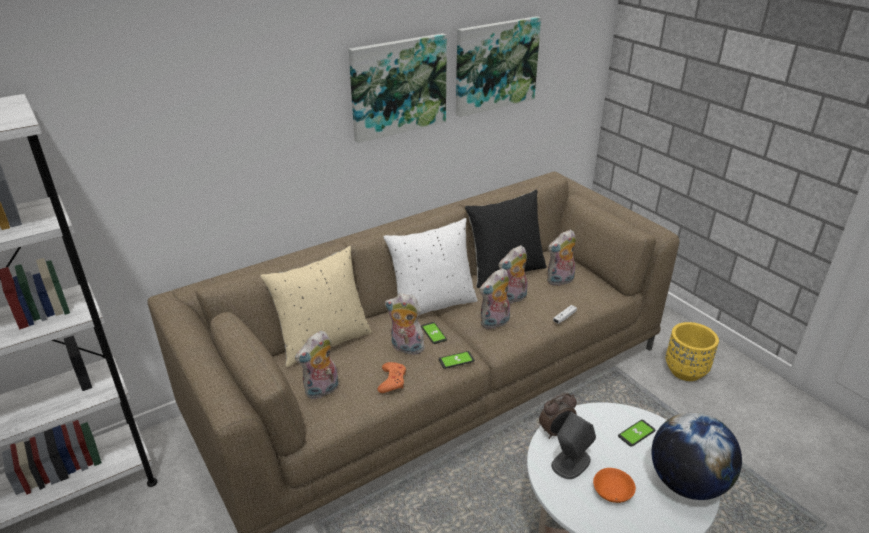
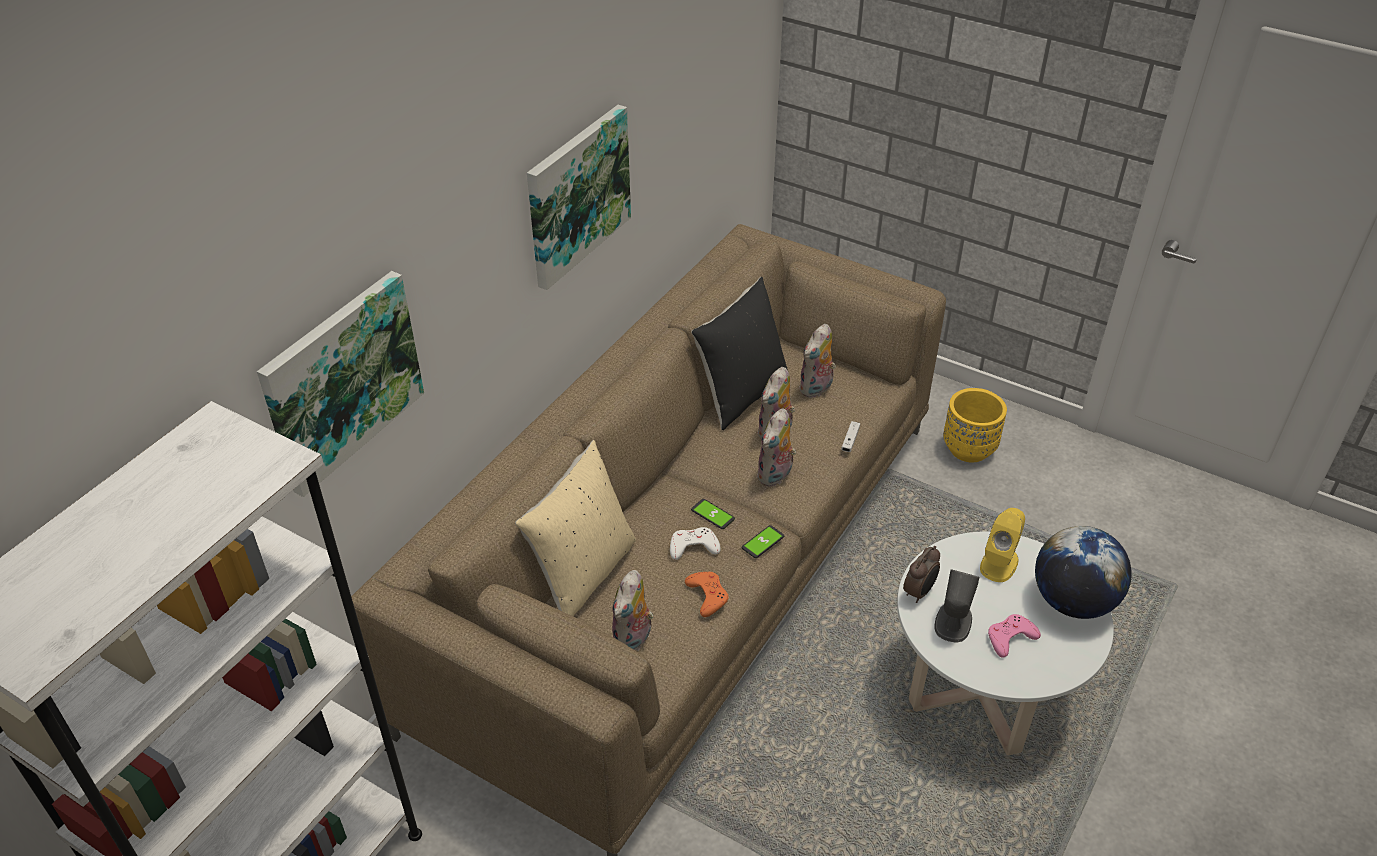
camera: 25 degrees left, 10 degrees up
(405, 348) = (693, 547): plush toy -> white game controller
(432, 304) = (682, 472): white pillow -> none
(495, 65) = (671, 117): picture -> picture (341, 380)
(613, 491) = (1010, 638): orange bowl -> pink game controller
(636, 433) = (999, 563): phone -> yellow speaker

